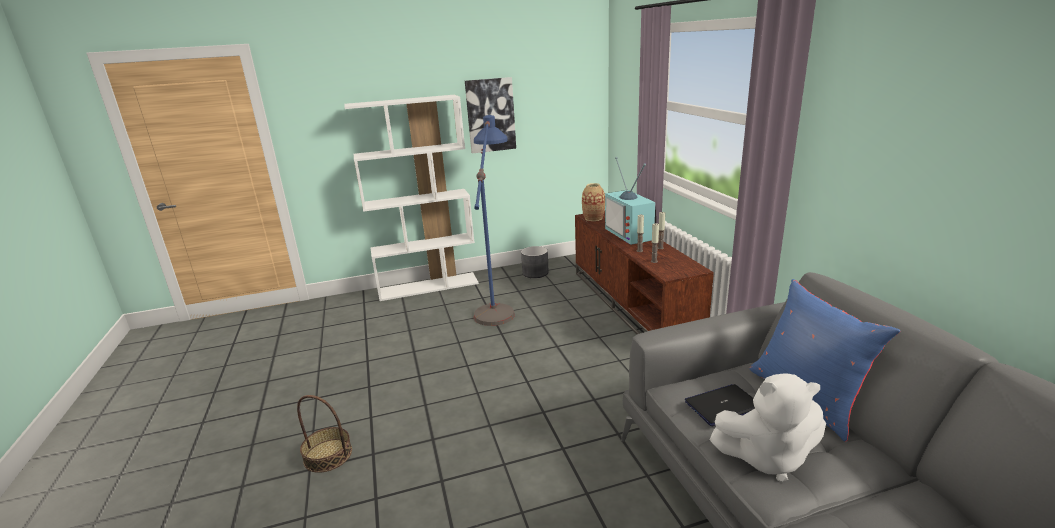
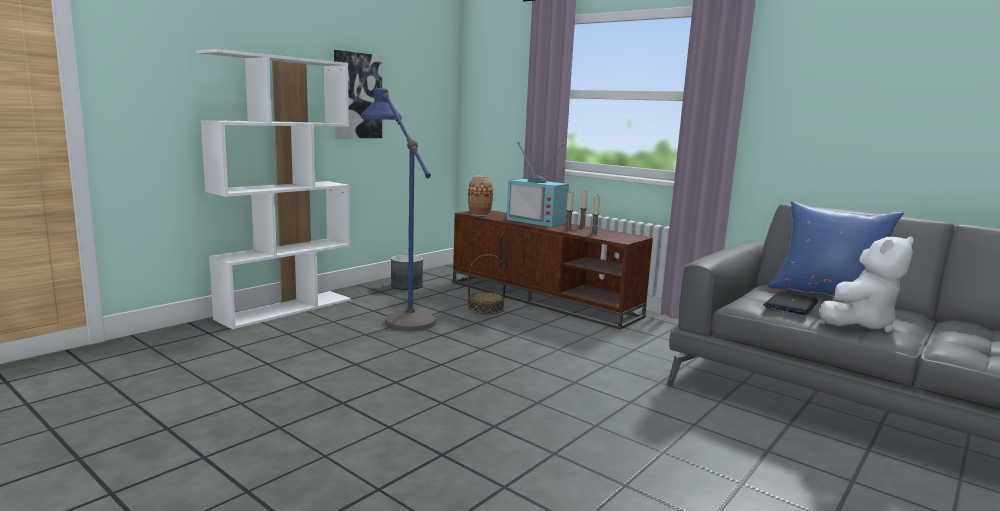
camera: 35 degrees left, 10 degrees down
(328, 455) = (384, 470): basket -> basket (486, 308)

